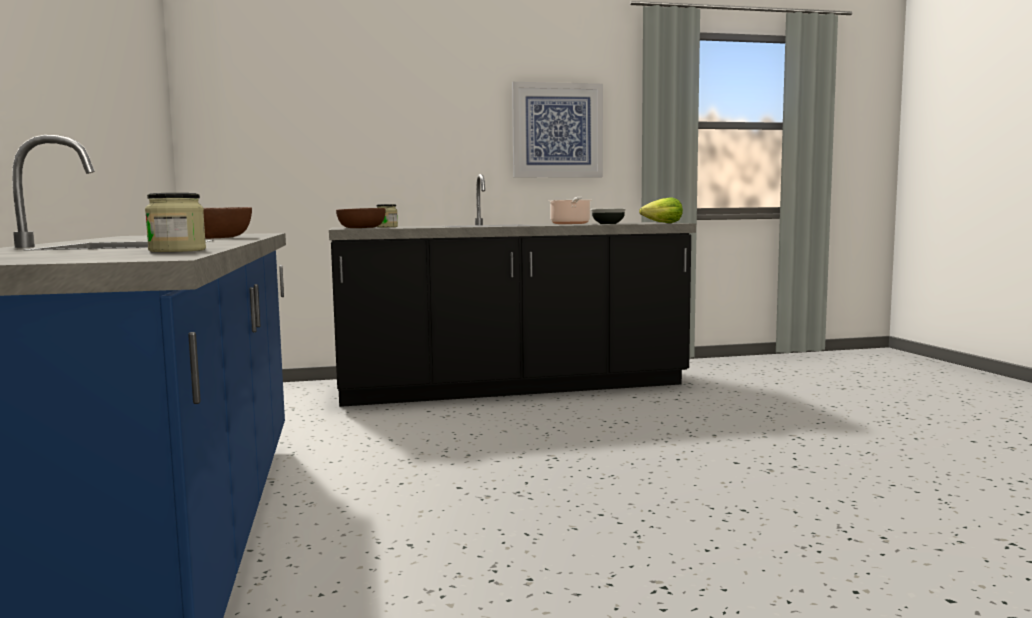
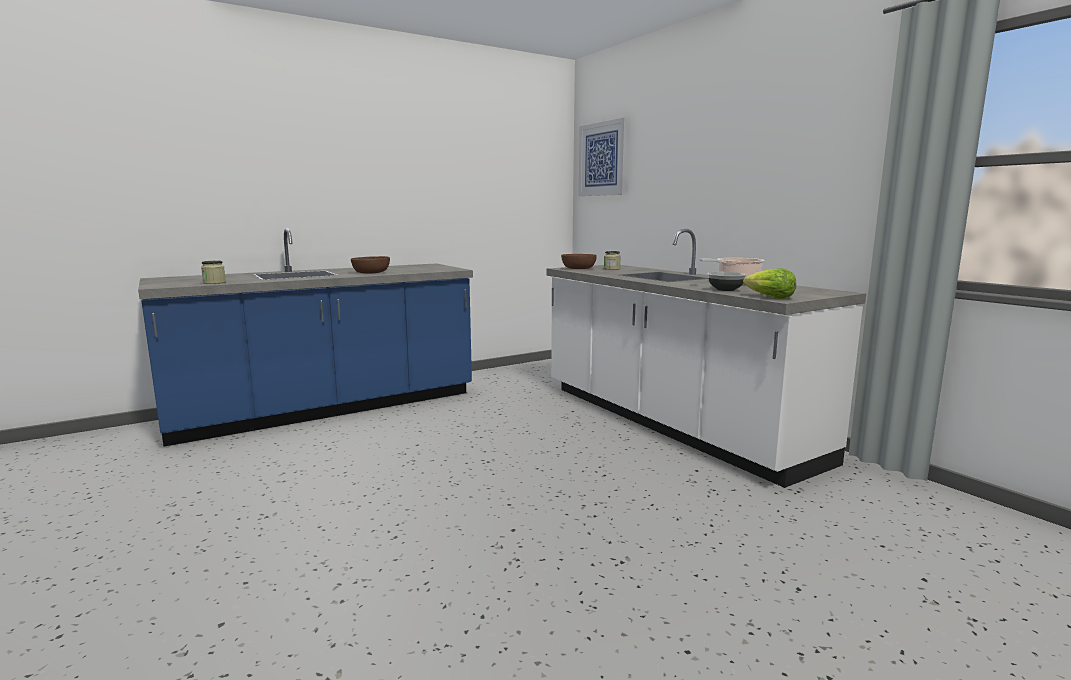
camera: 70 degrees right, 5 degrees up
(511, 387) = (670, 422): black counter -> white counter
(557, 130) = (800, 180): picture -> picture (602, 159)

